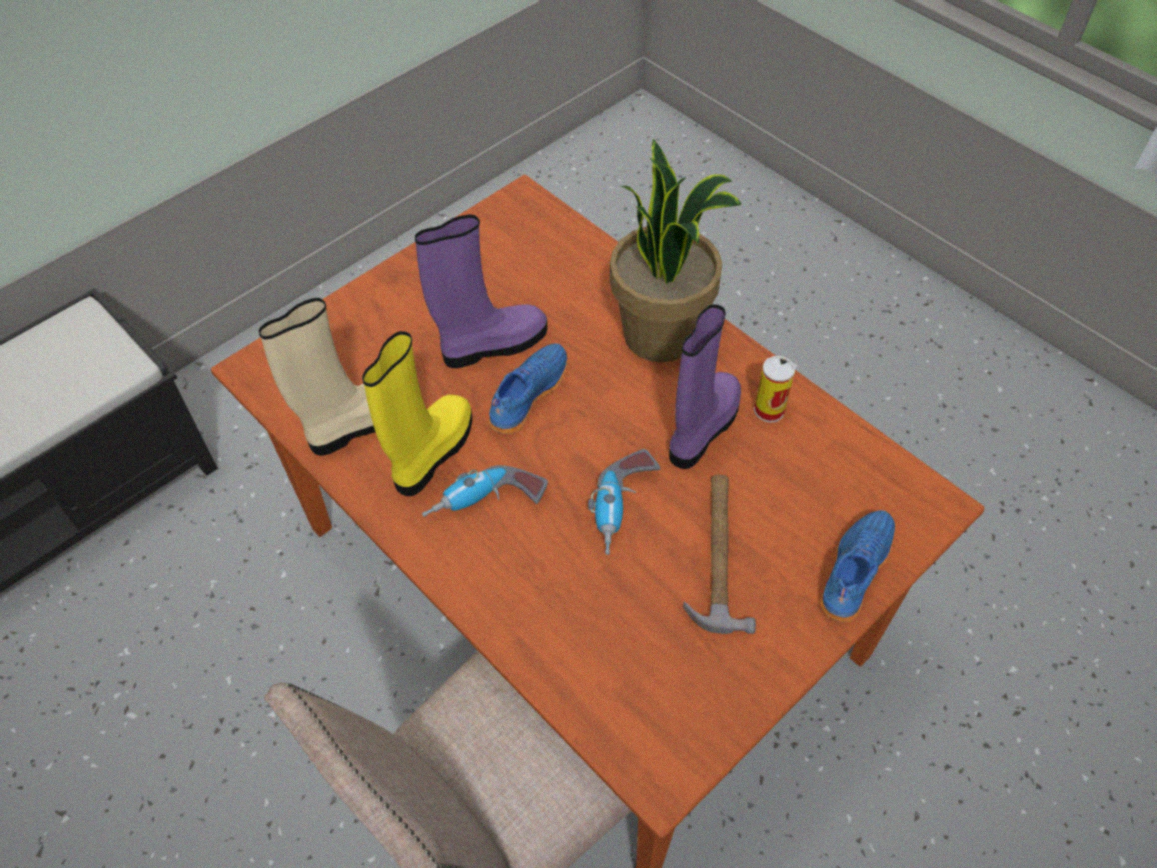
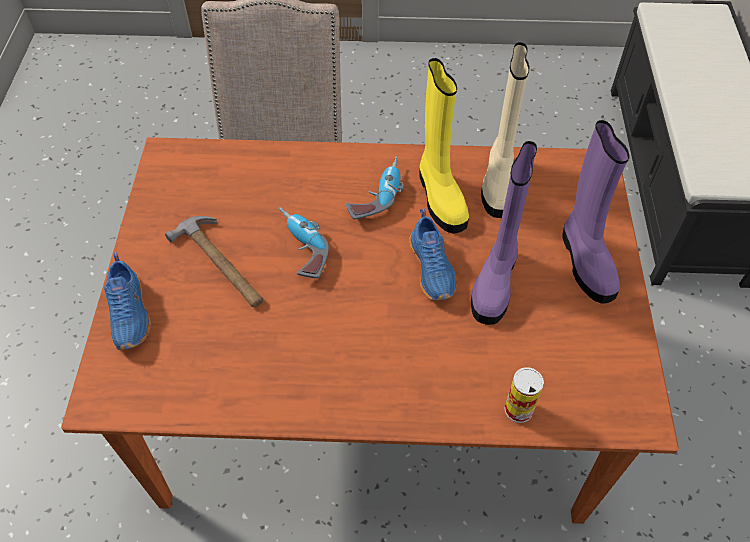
camera: 135 degrees right, 0 degrees up
(662, 334) = (399, 382): potted plant -> none
(702, 428) = (301, 333): purple boot -> purple boot (585, 261)
(769, 410) = (268, 382): can -> can (518, 409)

